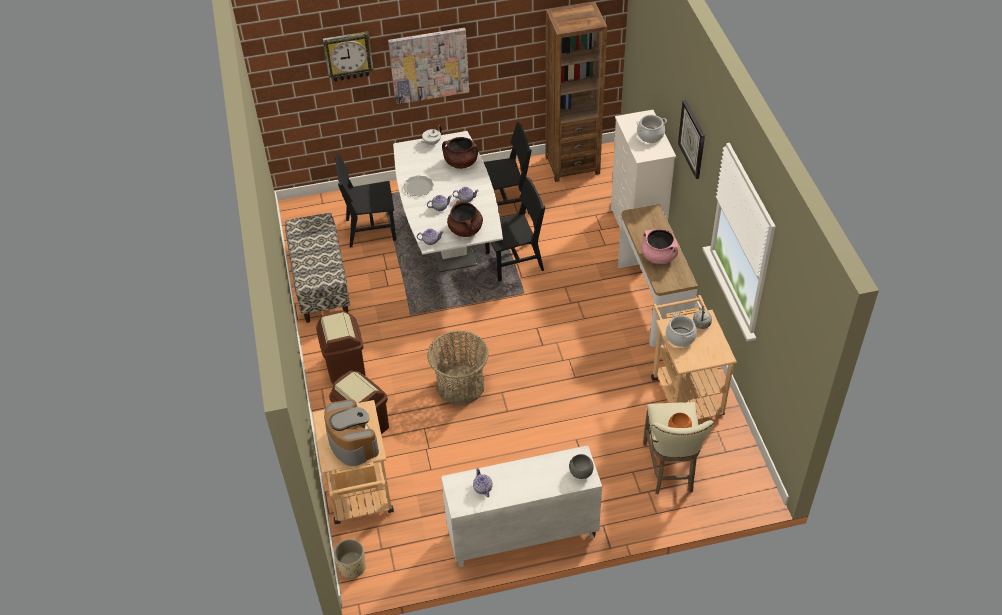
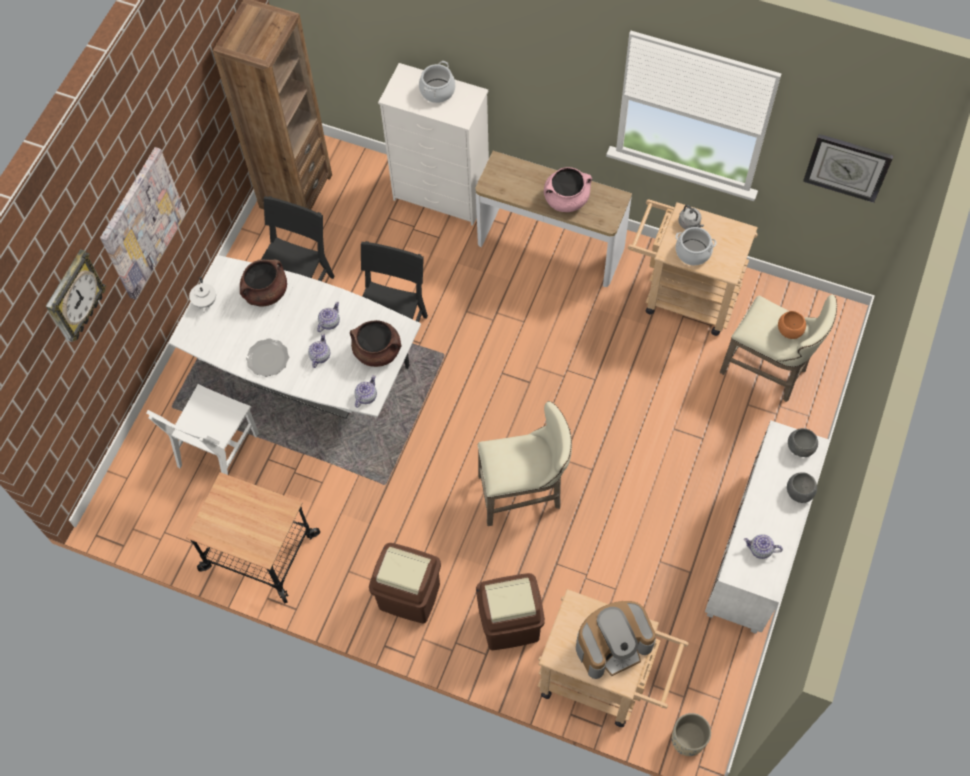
camera: 55 degrees left, 15 degrees up
(320, 284) = (259, 552): bench -> cart
(352, 442) = (613, 644): coffee machine -> coffee machine turned 150 degrees clockwise
(371, 230) = (218, 450): black chair -> white chair
(460, 385) = (524, 494): basket -> beige stool
(545, 489) = (799, 492): none -> grey bowl
(692, 139) = (526, 58): wall clock -> wall clock (847, 167)

